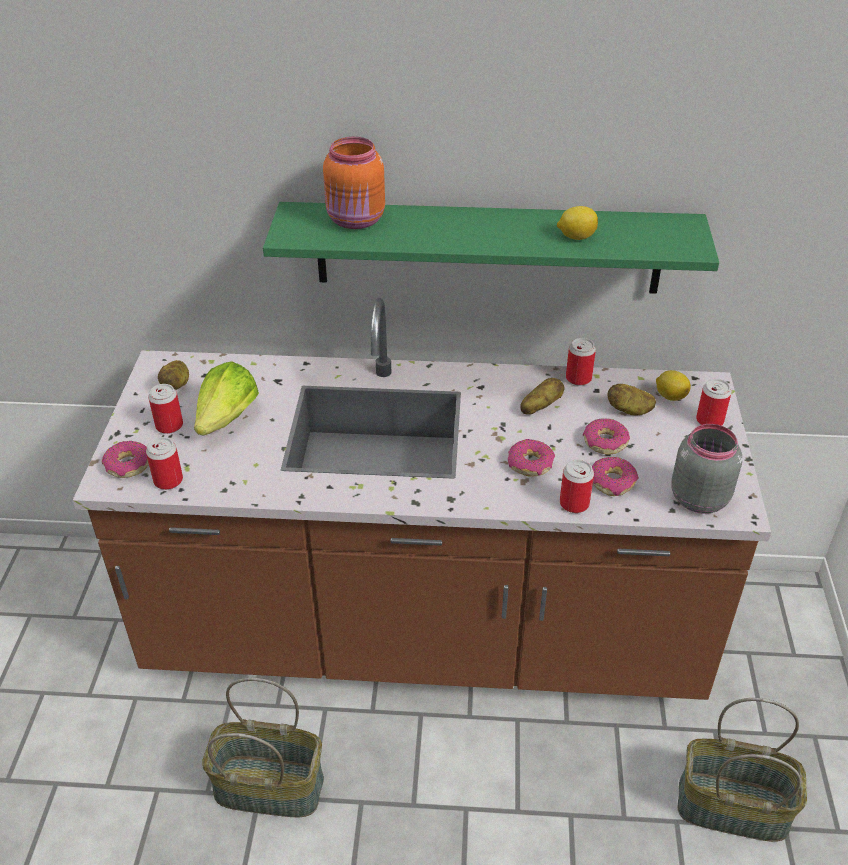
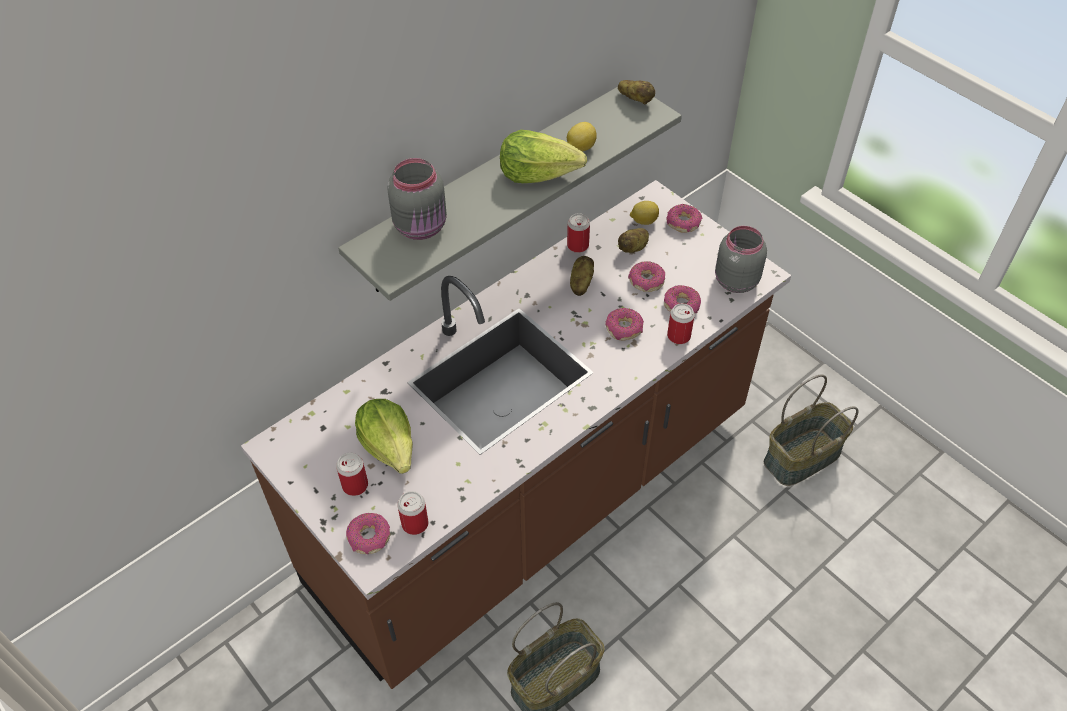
camera: 45 degrees left, 10 degrees up
(177, 385) = (313, 451): potato -> potato (636, 100)
(357, 221) = (422, 227): orange jar -> grey jar
(488, 247) = (495, 188): green shelf -> grey shelf
(508, 235) = (538, 173): none -> lettuce
(709, 420) = (683, 223): can -> donut

